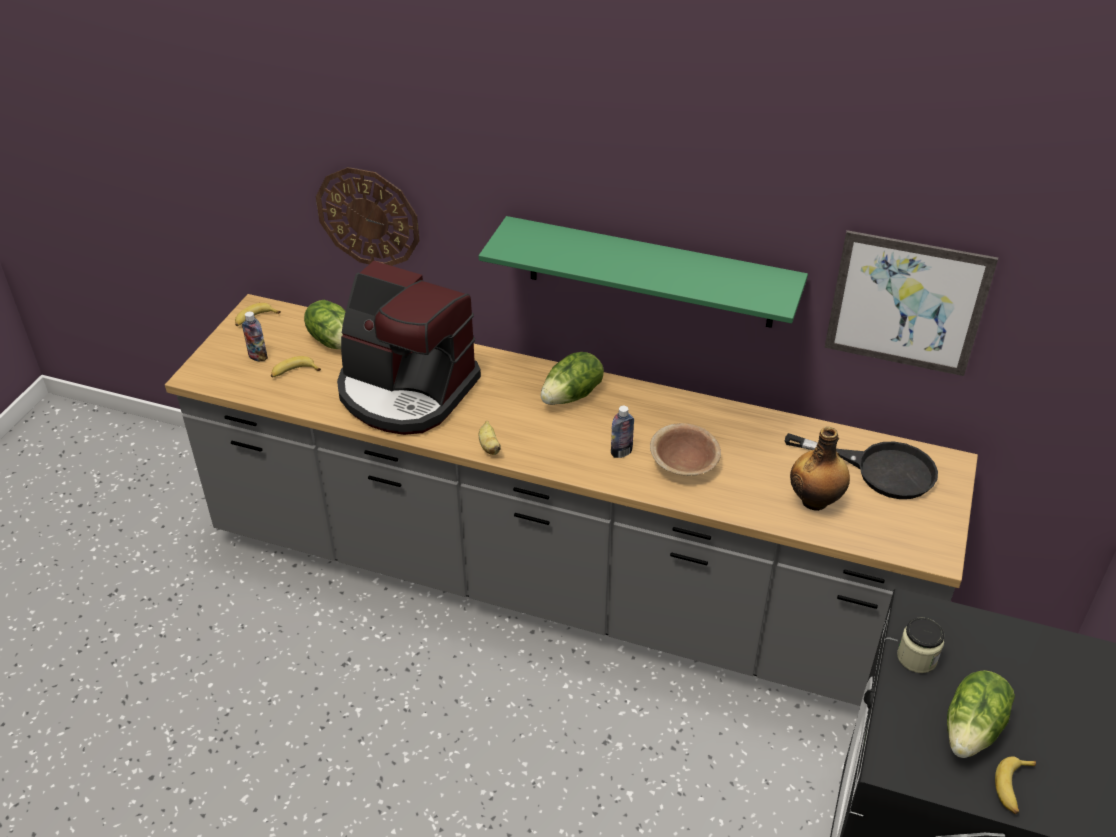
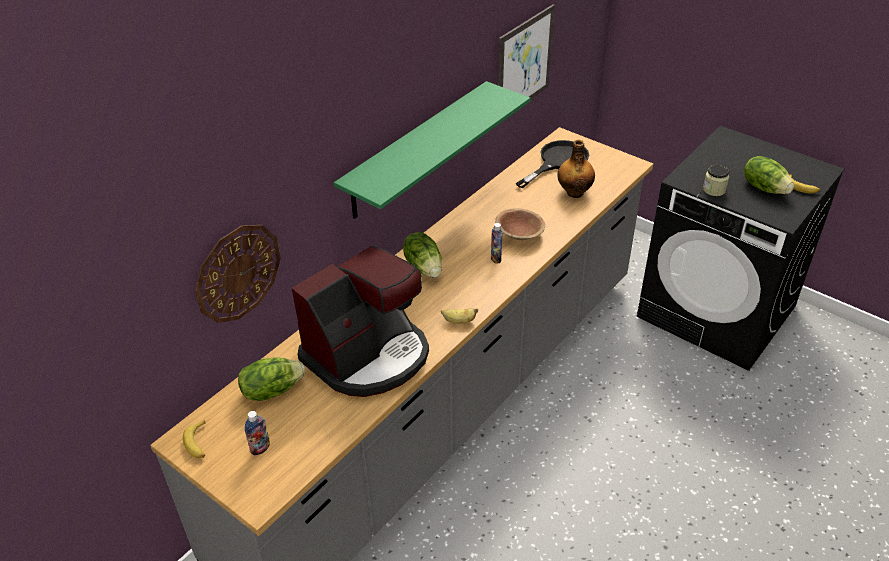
camera: 70 degrees left, 0 degrees up
(294, 372) = (300, 425): banana -> none

